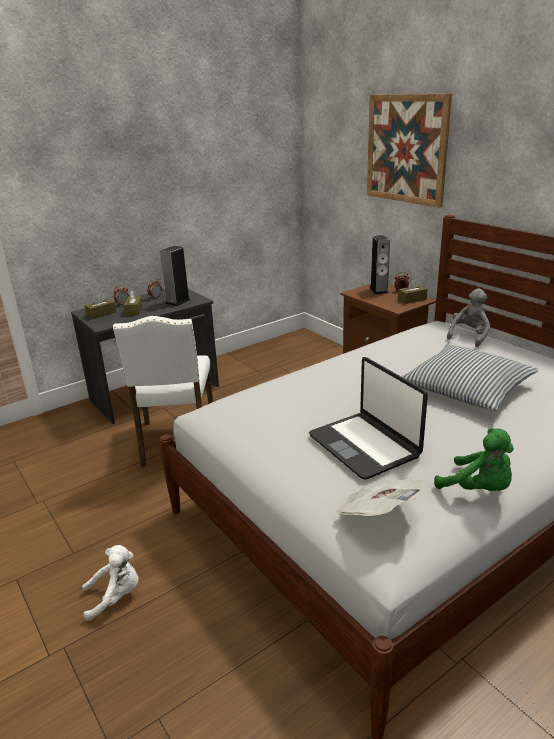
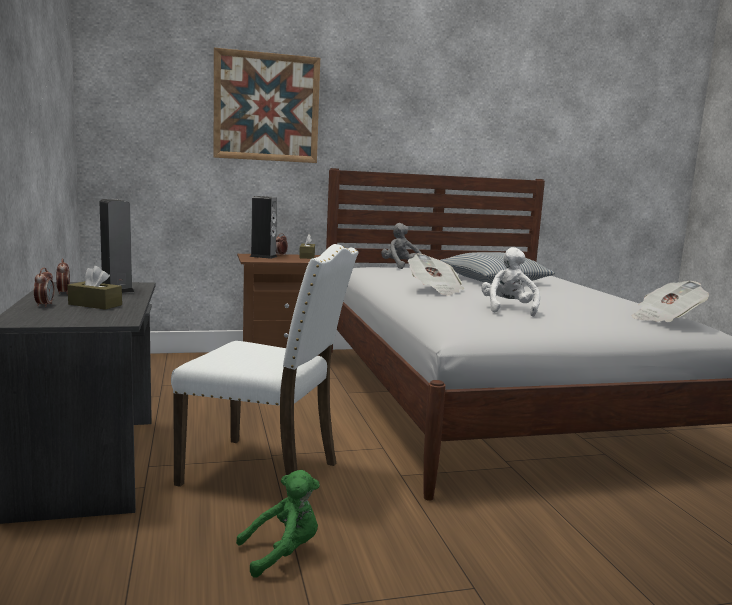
camera: 70 degrees left, 15 degrees down
(101, 314) = (57, 316): brown tissue box -> none
(116, 597) = (576, 562): white plush toy -> white plush toy (508, 309)
(348, 373) = (435, 290): none -> newspaper
(364, 445) = (570, 306): laptop -> none
(478, 489) = (635, 301): green plush toy -> green plush toy (283, 552)

